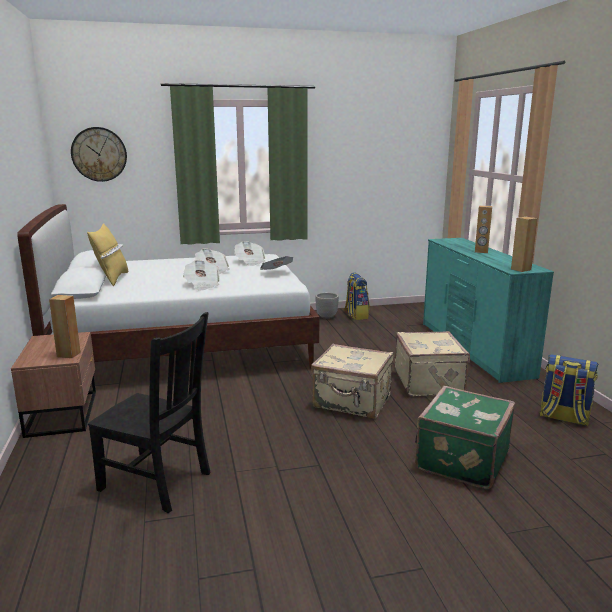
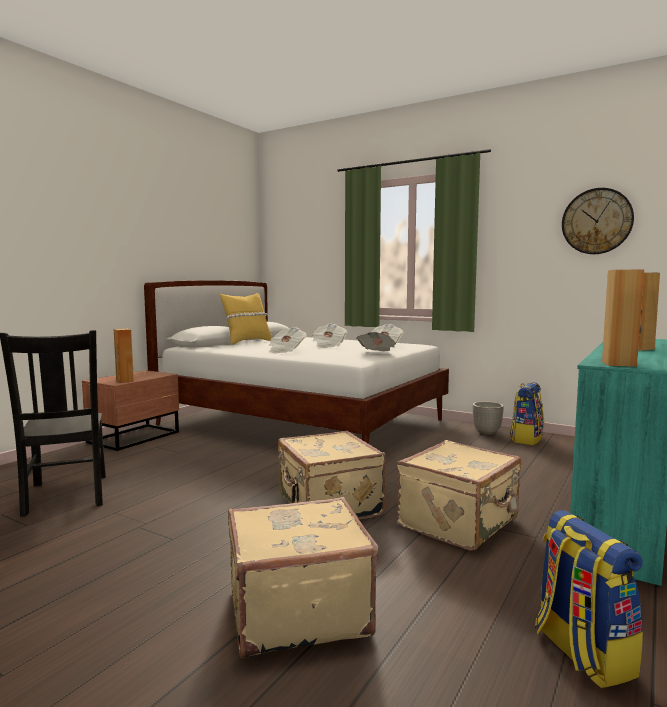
camera: 45 degrees right, 10 degrees down
(99, 154) = (293, 239): wall clock -> wall clock (596, 221)
(460, 460) = (296, 610): green suitcase -> beige suitcase

